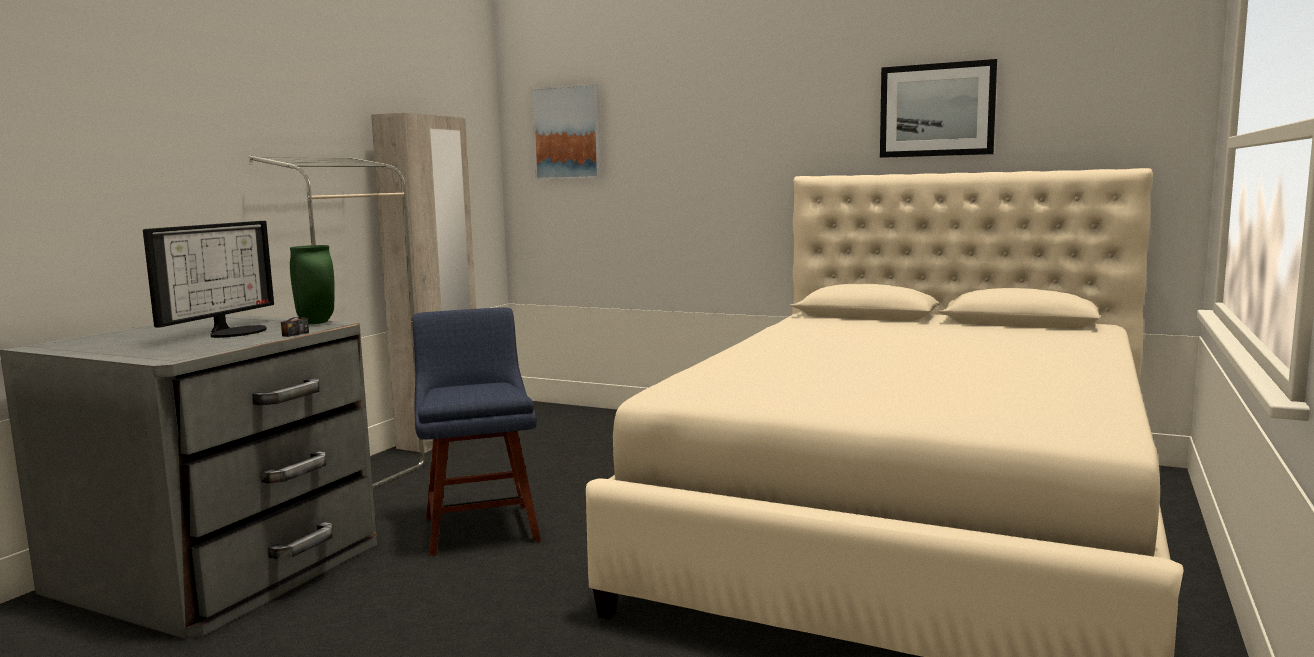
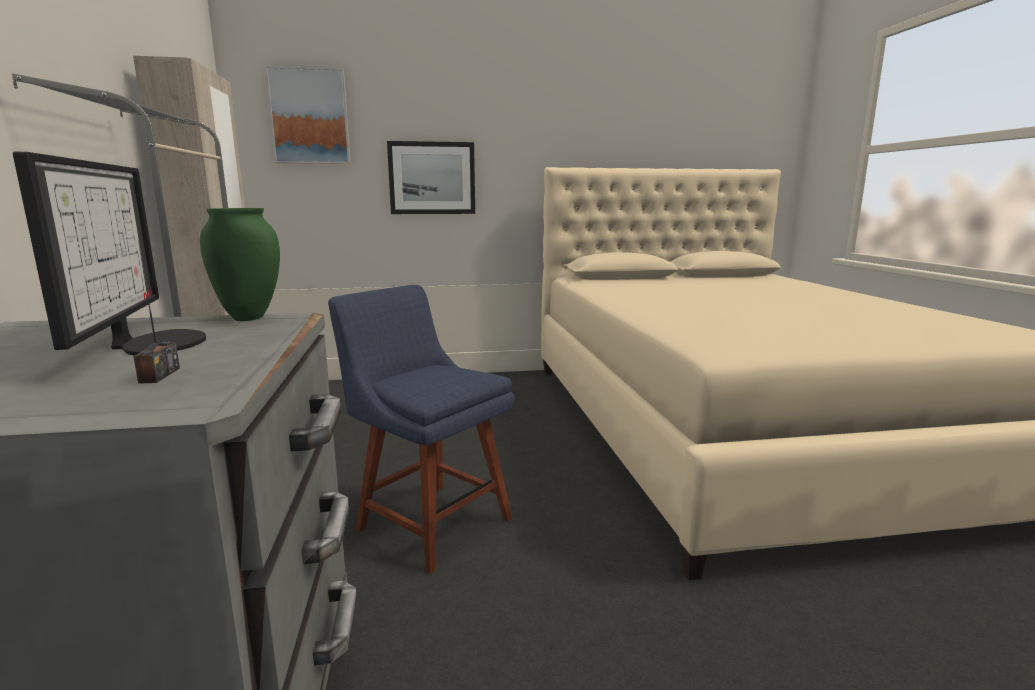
camera: 35 degrees left, 5 degrees up
(295, 334) = (281, 335): radio -> radio (159, 375)
(937, 110) = (644, 120): picture -> picture (432, 178)

